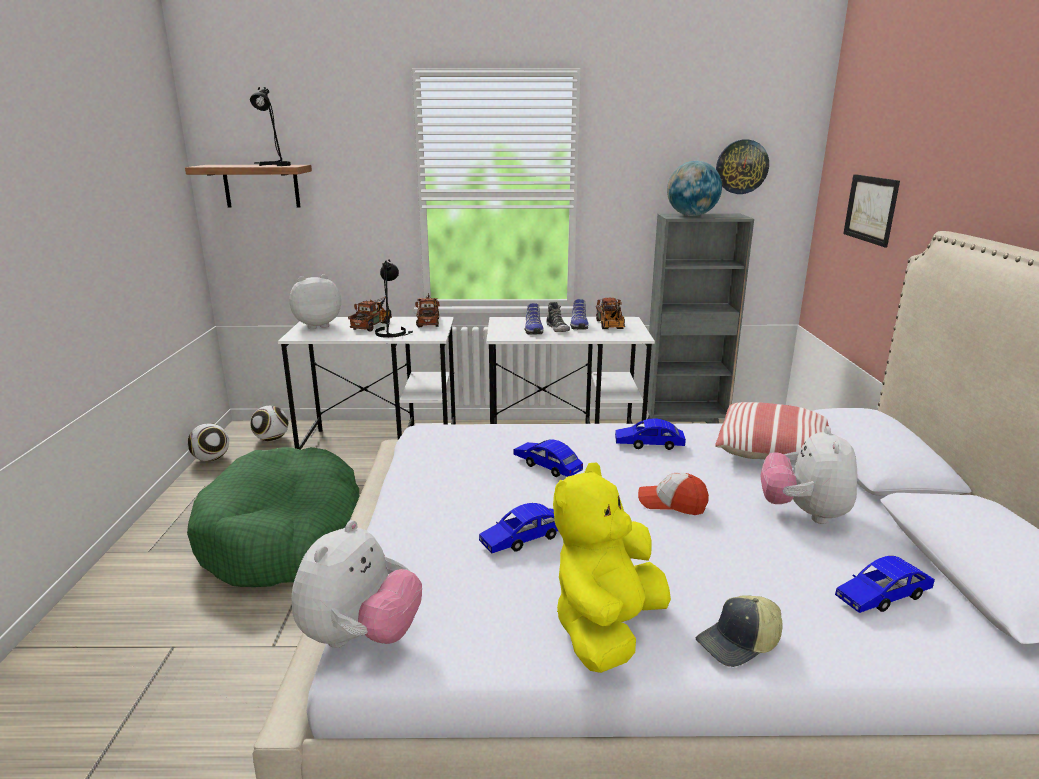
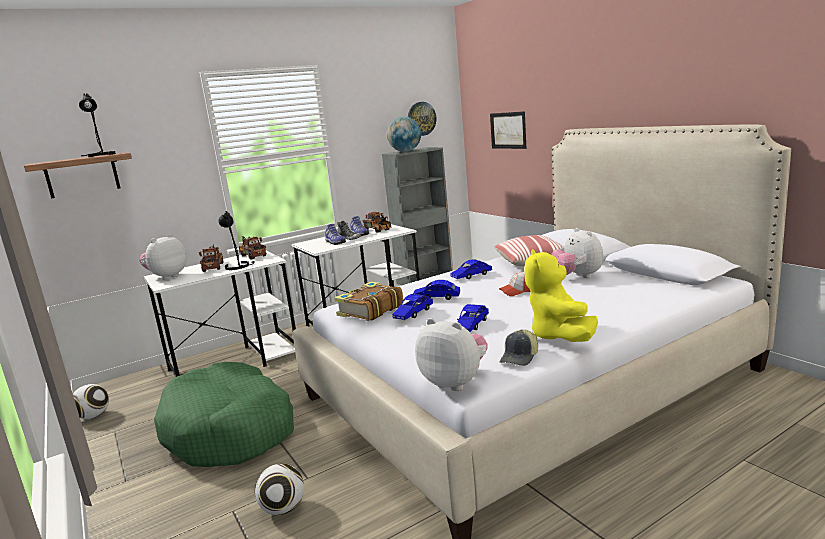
camera: 30 degrees left, 5 degrees down
(272, 439) = (133, 388): football -> football (283, 508)
(360, 637) = (455, 382): plush toy -> plush toy turned 45 degrees counterclockwise
(445, 453) = (369, 310): none -> book
(739, 643) = (615, 320): cap -> cap (520, 357)
(882, 597) = (643, 290): blue toy car -> blue toy car (413, 313)

